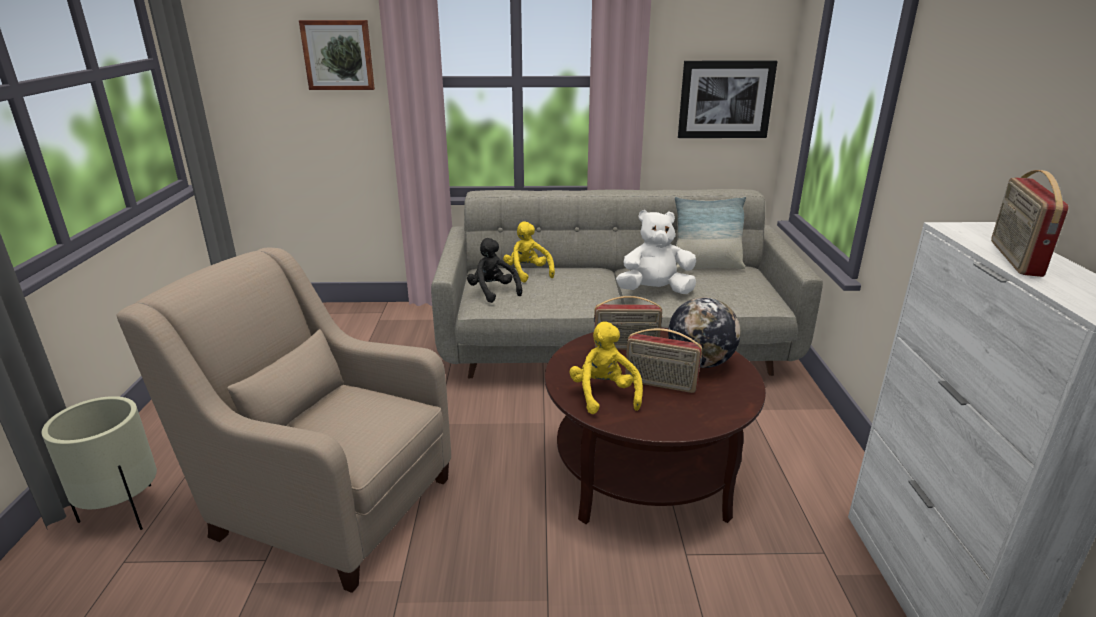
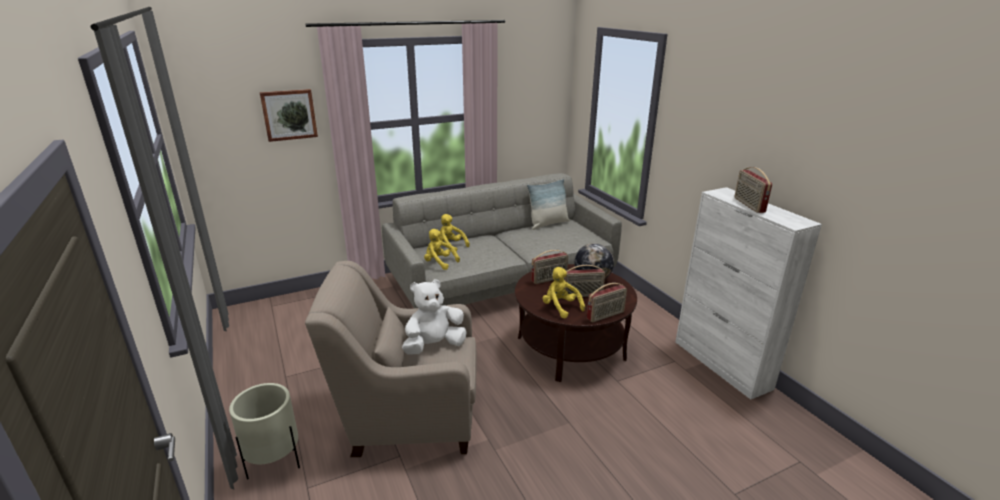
camera: 25 degrees left, 0 degrees up
(493, 292) = (439, 263): black plush toy -> yellow plush toy
(655, 291) = (533, 244): white plush toy -> white plush toy (434, 346)
(671, 428) = (606, 316): none -> radio
(725, 99) = (538, 121): picture -> none

